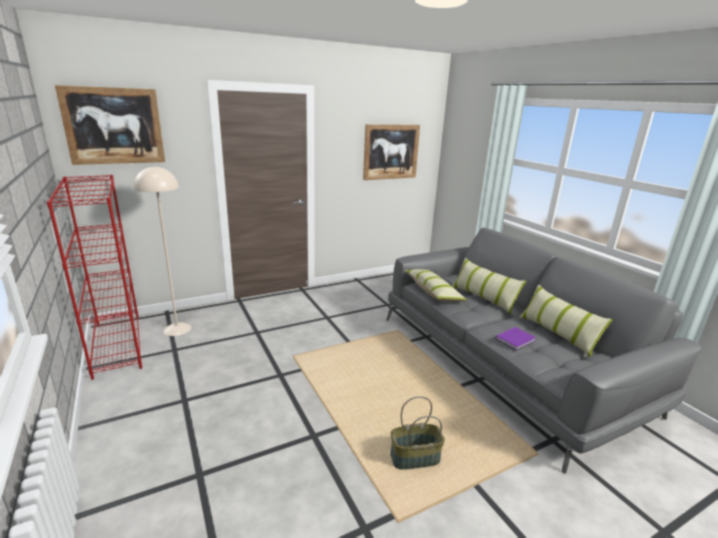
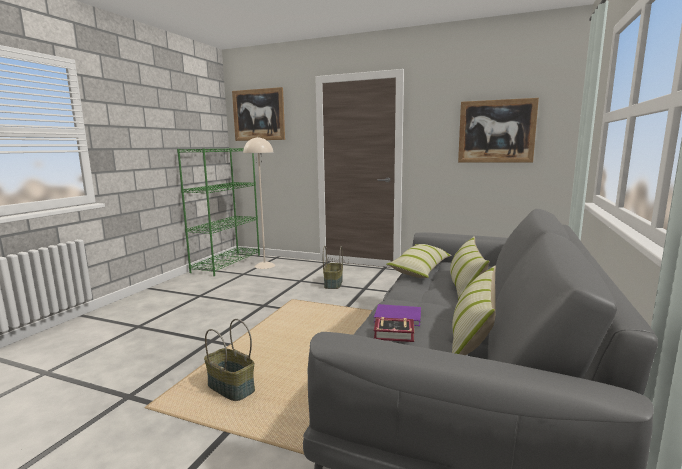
camera: 50 degrees right, 10 degrees down
(117, 344) = (227, 263): red bookcase -> green bookcase
(293, 323) = (333, 284): none -> basket
(541, 353) = (396, 334): none -> book

